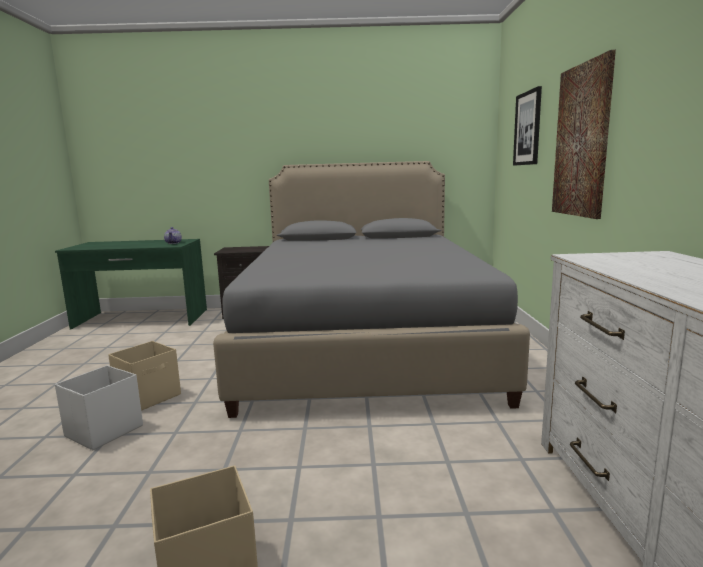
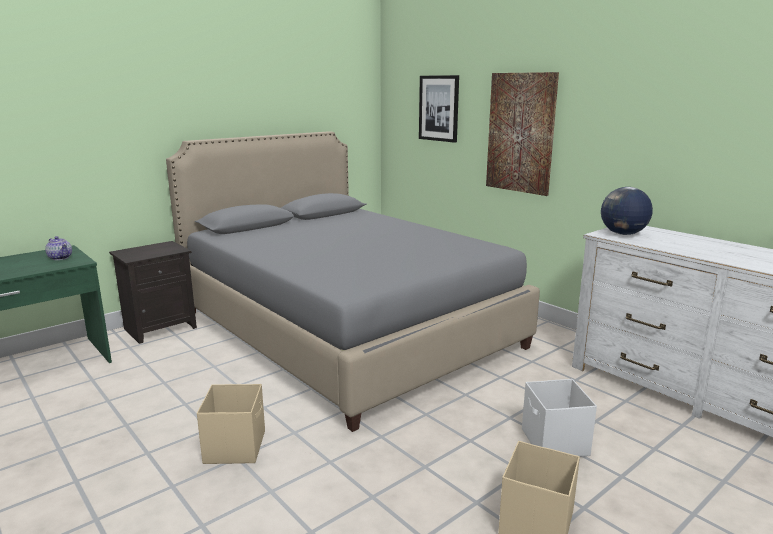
camera: 40 degrees left, 5 degrees up
(103, 431) = (257, 492): white storage box -> white storage box (554, 443)
(612, 258) = (623, 234): none -> globe

